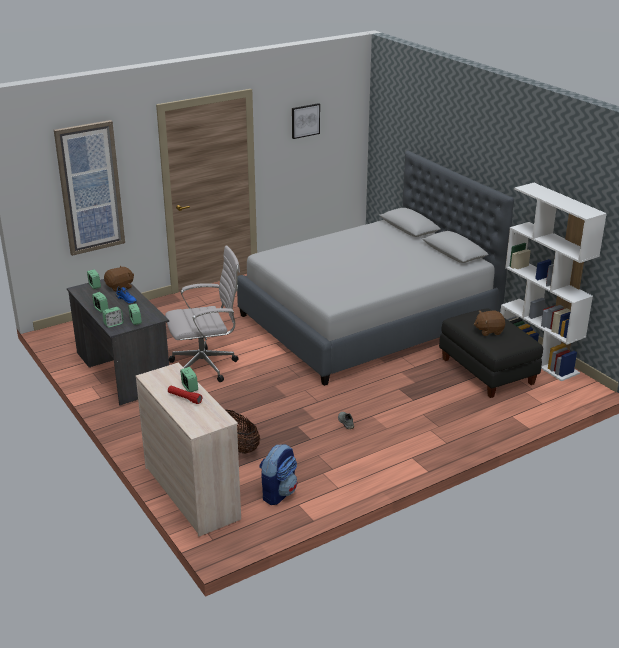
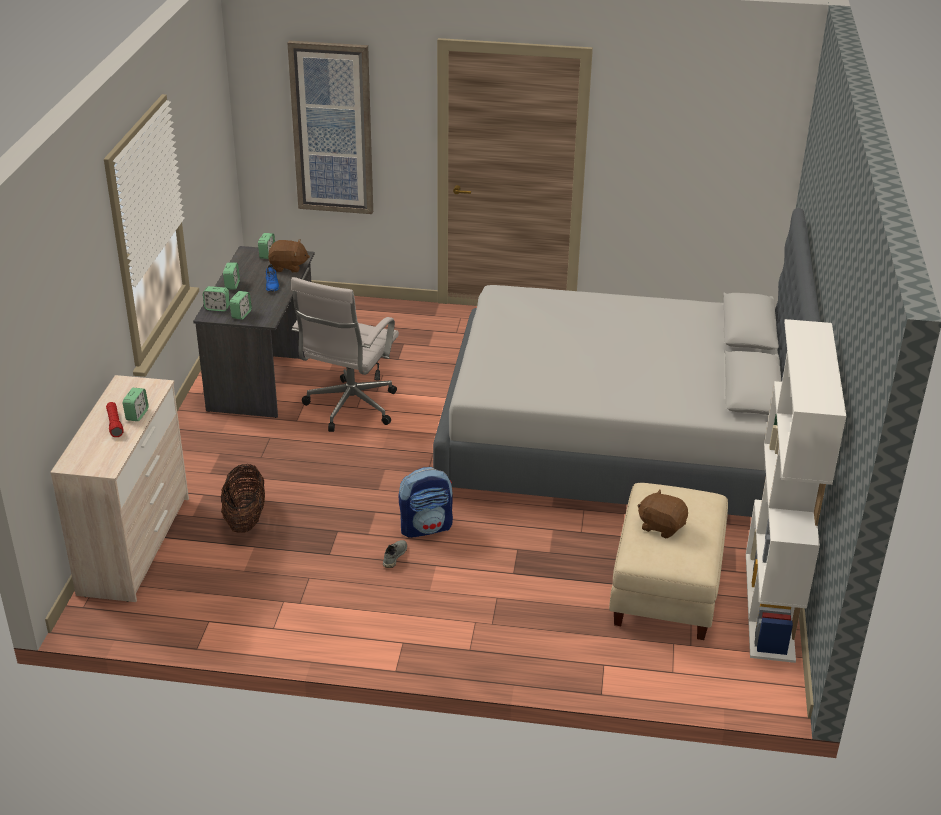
camera: 40 degrees right, 5 degrees up
(206, 366) = (349, 409): white office chair -> white office chair turned 90 degrees clockwise
(278, 493) = (210, 596): backpack -> backpack (426, 527)
(305, 120) = (682, 116): picture -> none
(488, 371) = (667, 588): black ottoman -> beige ottoman

